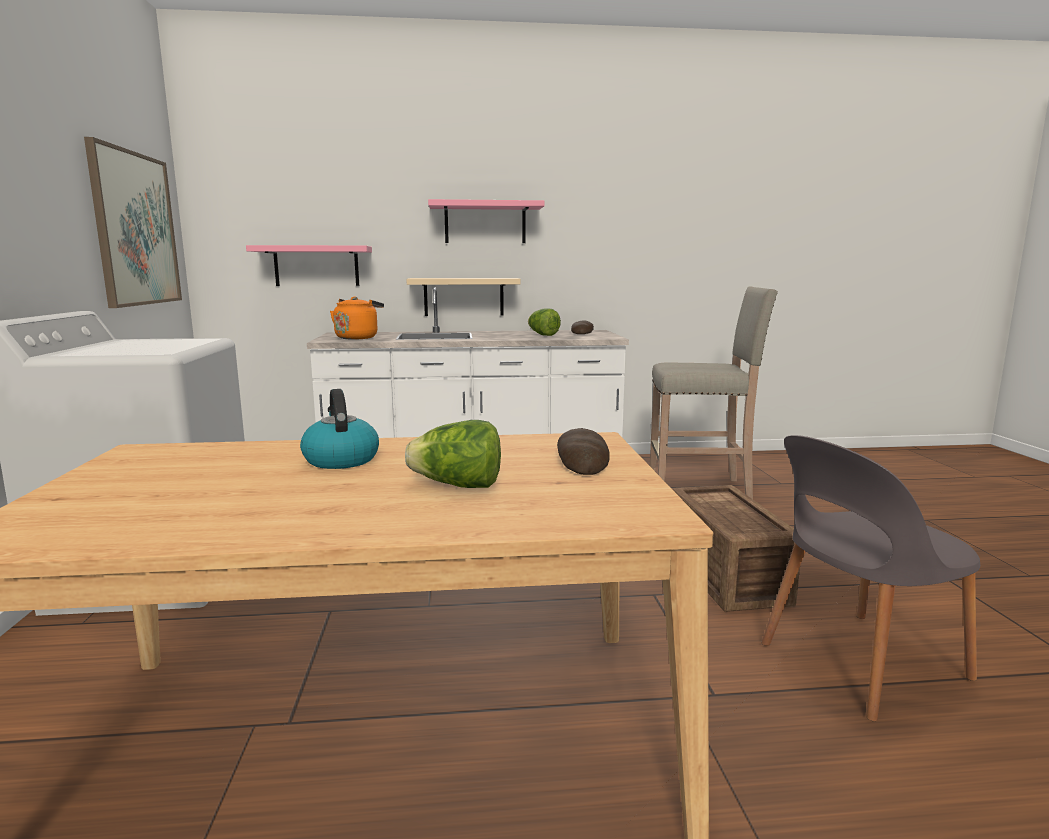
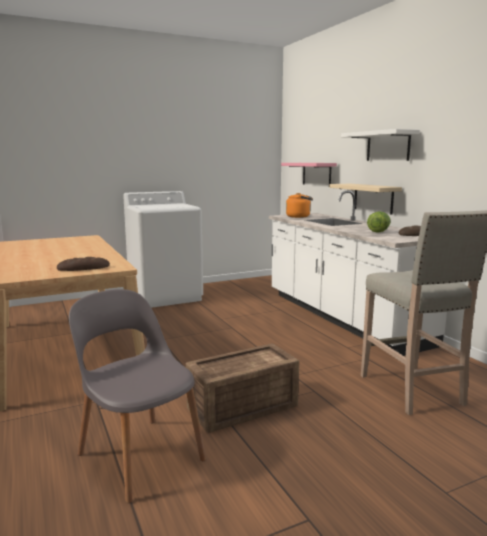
camera: 70 degrees right, 0 degrees up
(135, 229) = (234, 156): picture -> none
(340, 459) = (80, 249): kettle -> none
(458, 486) = (47, 261): lettuce -> none
(485, 223) = (388, 146): pink shelf -> white shelf

